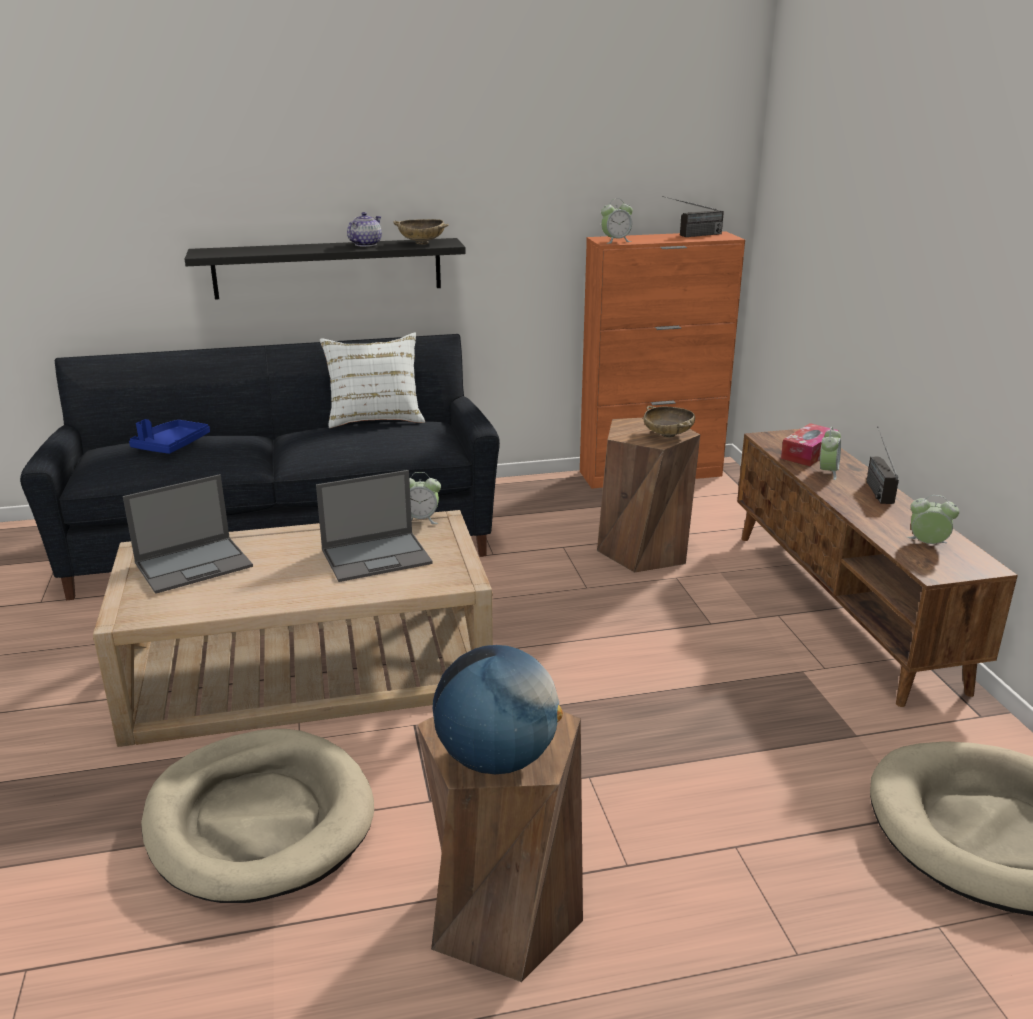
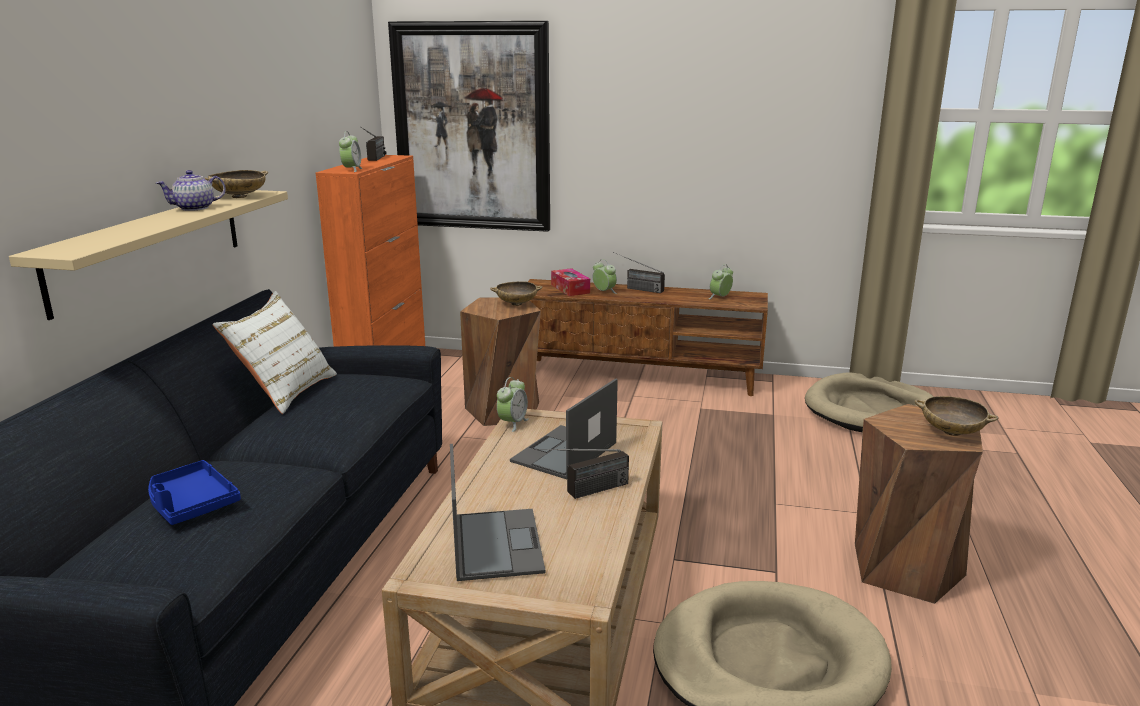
camera: 65 degrees left, 5 degrees down
(299, 581) = (584, 492): none -> radio
(328, 268) = (150, 247): black shelf -> beige shelf
(365, 244) = (195, 208): teapot -> teapot turned 90 degrees counterclockwise
(377, 556) = (564, 453): laptop -> laptop turned 150 degrees counterclockwise
(496, 759) = (951, 432): globe -> beige bowl
(809, 217) = (472, 128): none -> picture

